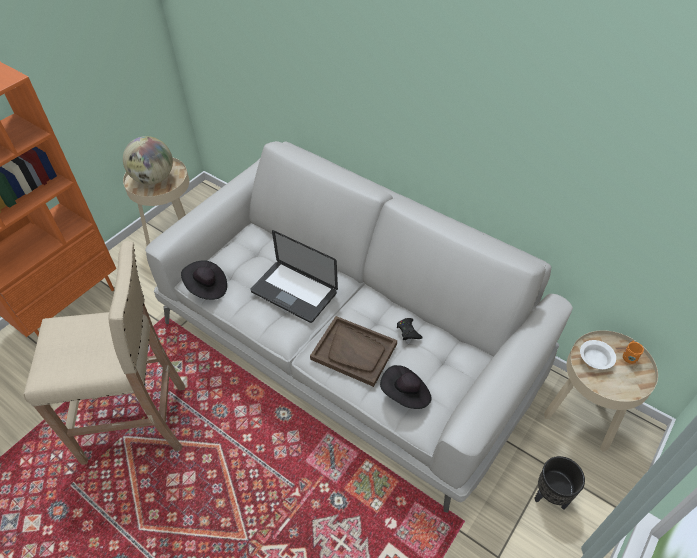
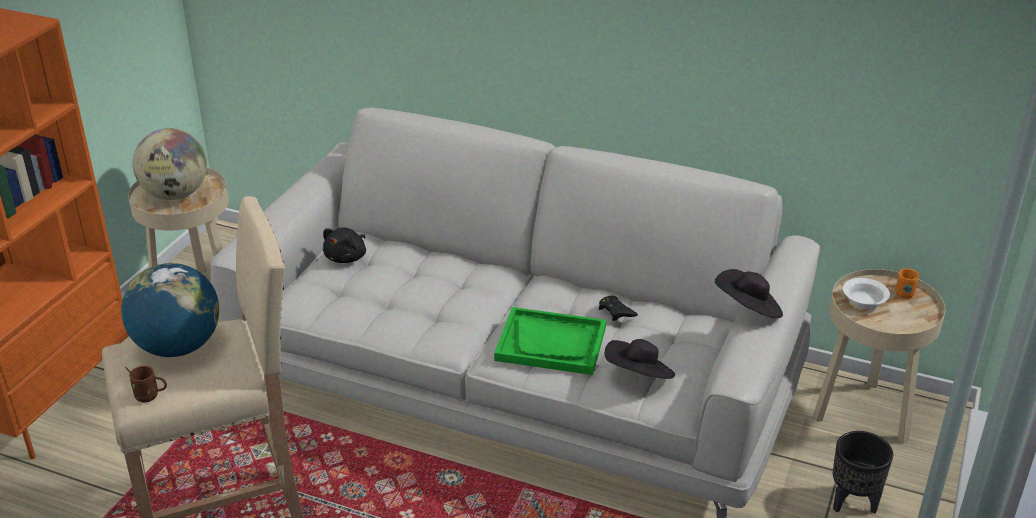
camera: 15 degrees left, 15 degrees down
(51, 372) = (150, 396): none -> brown mug
(85, 330) = (178, 347): none -> globe
(207, 288) = (311, 307): black hat -> black hat (748, 309)
(244, 248) = (347, 257): none -> black plush toy
(294, 292) = (440, 294): laptop -> none
(354, 351) = (551, 343): brown tray -> green tray

